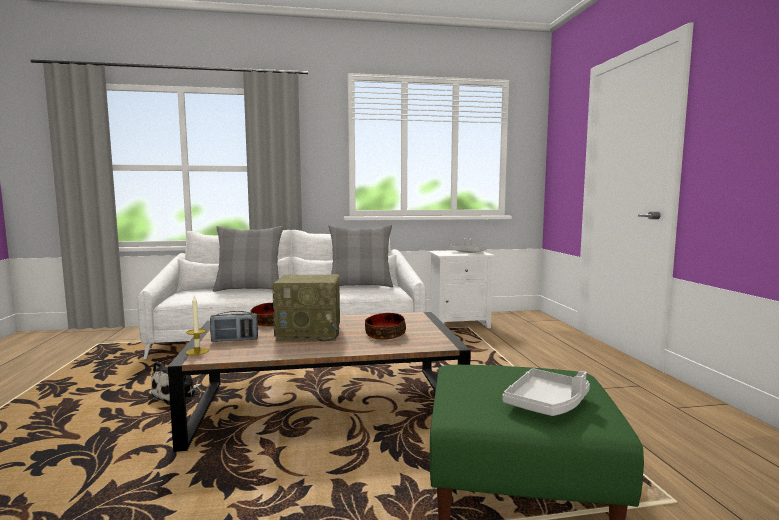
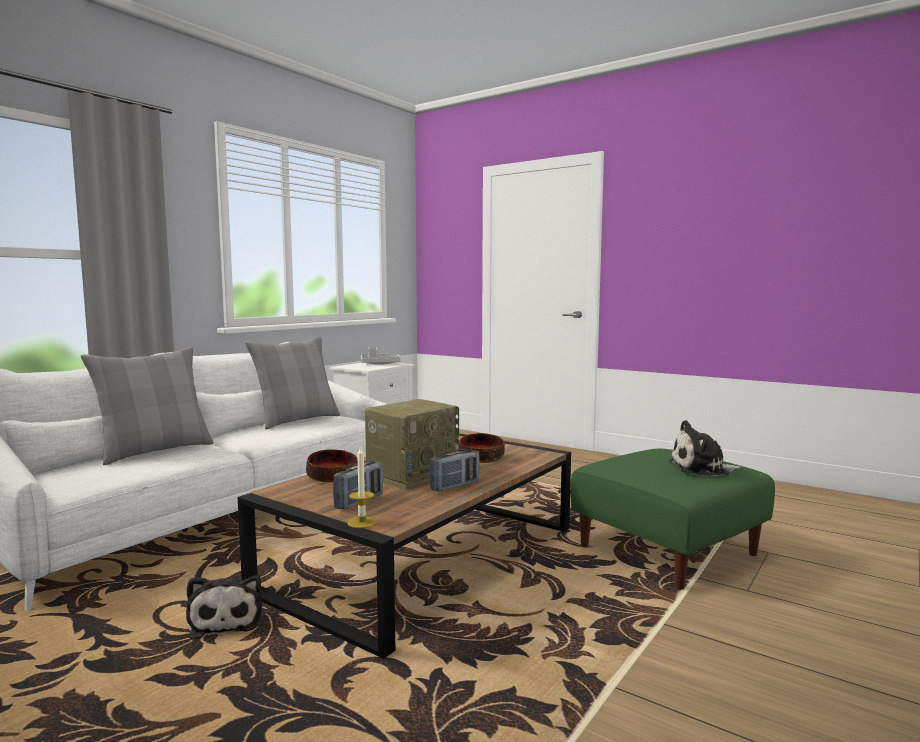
camera: 45 degrees left, 0 degrees up
(306, 348) = (455, 486): none -> radio
(547, 404) = (702, 469): grey tray -> plush toy

